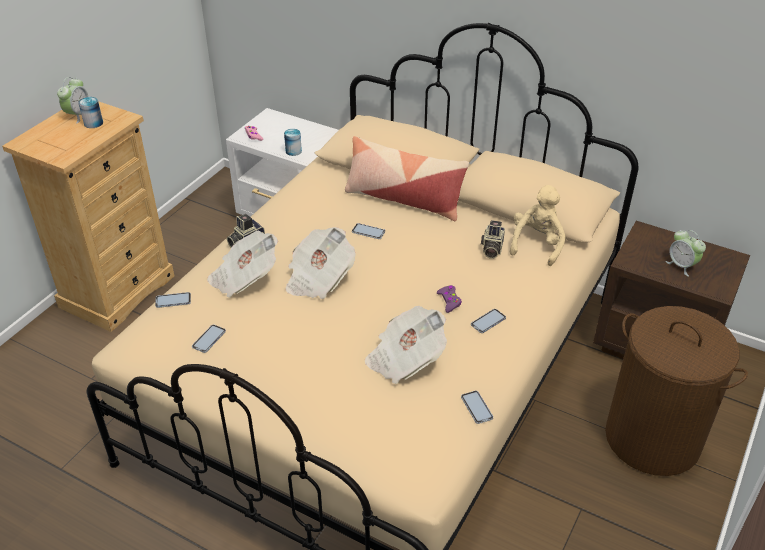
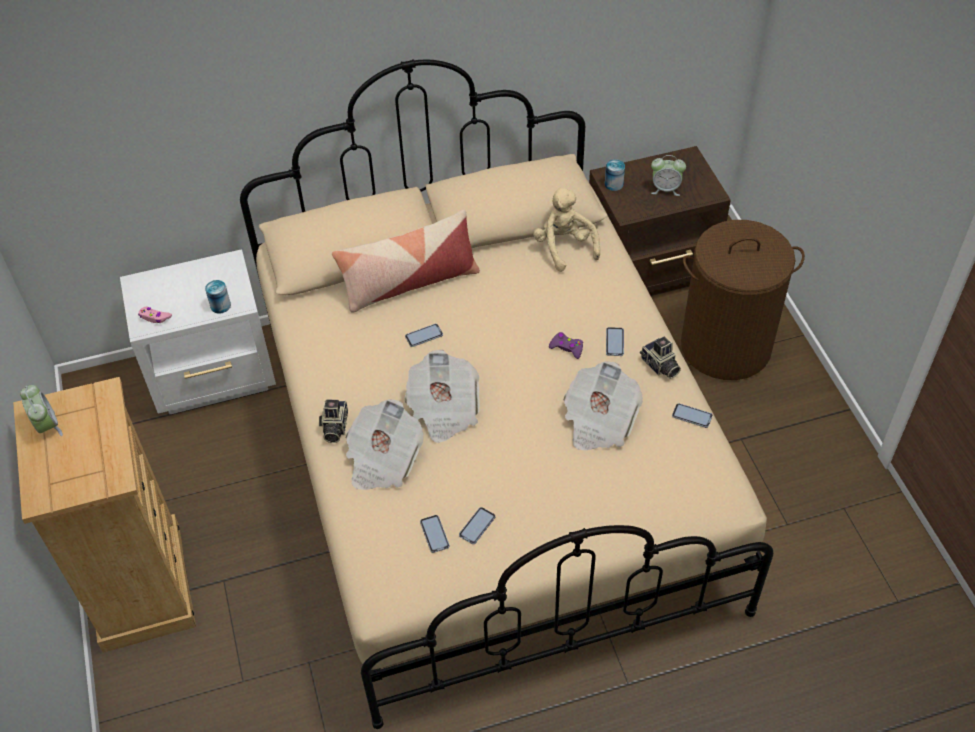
camera: 45 degrees left, 10 degrees up
(93, 123) = (81, 422): can -> can (614, 184)
(173, 301) = (353, 530): phone -> phone (477, 526)
(491, 249) = (538, 277): camera -> camera (659, 366)

